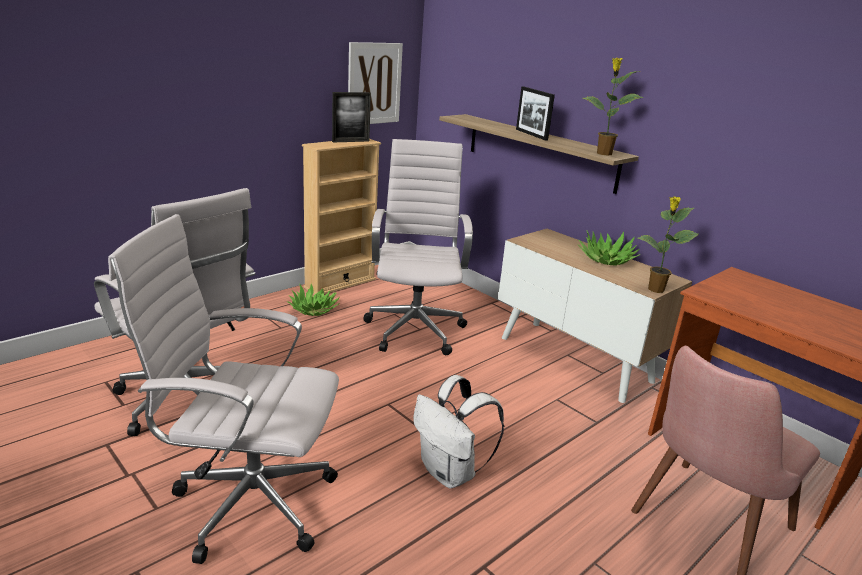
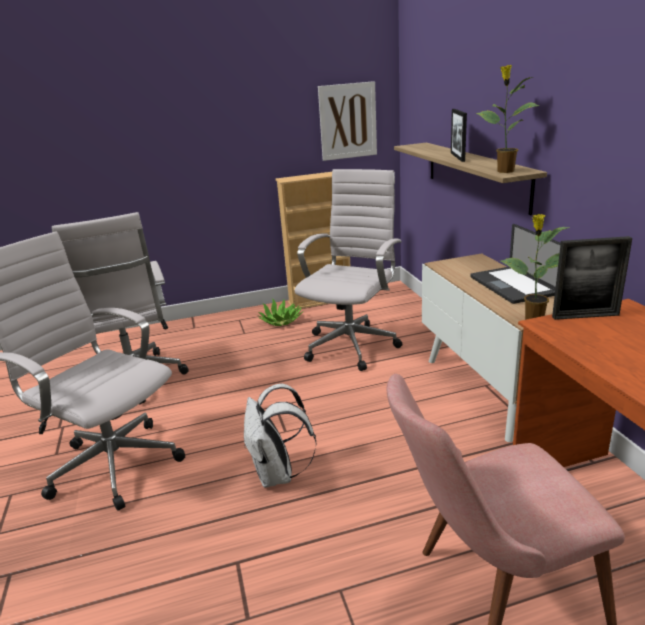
camera: 30 degrees right, 0 degrees up
(350, 141) = (320, 174): picture frame -> picture frame (585, 316)
(606, 259) = (511, 286): potted plant -> laptop

